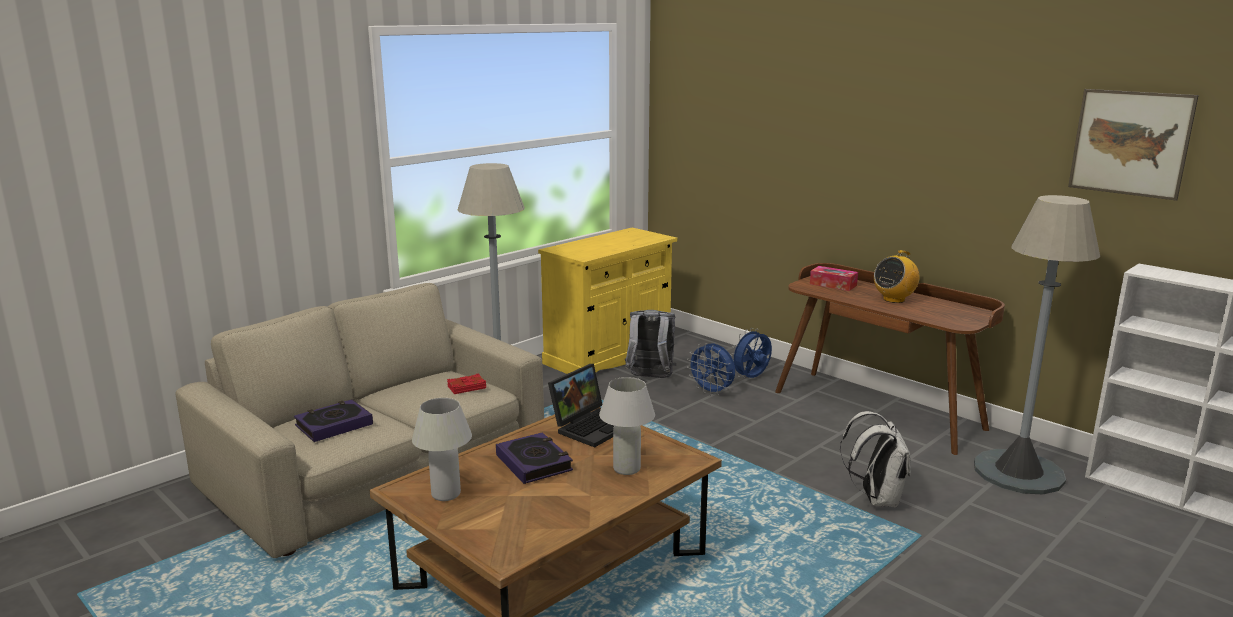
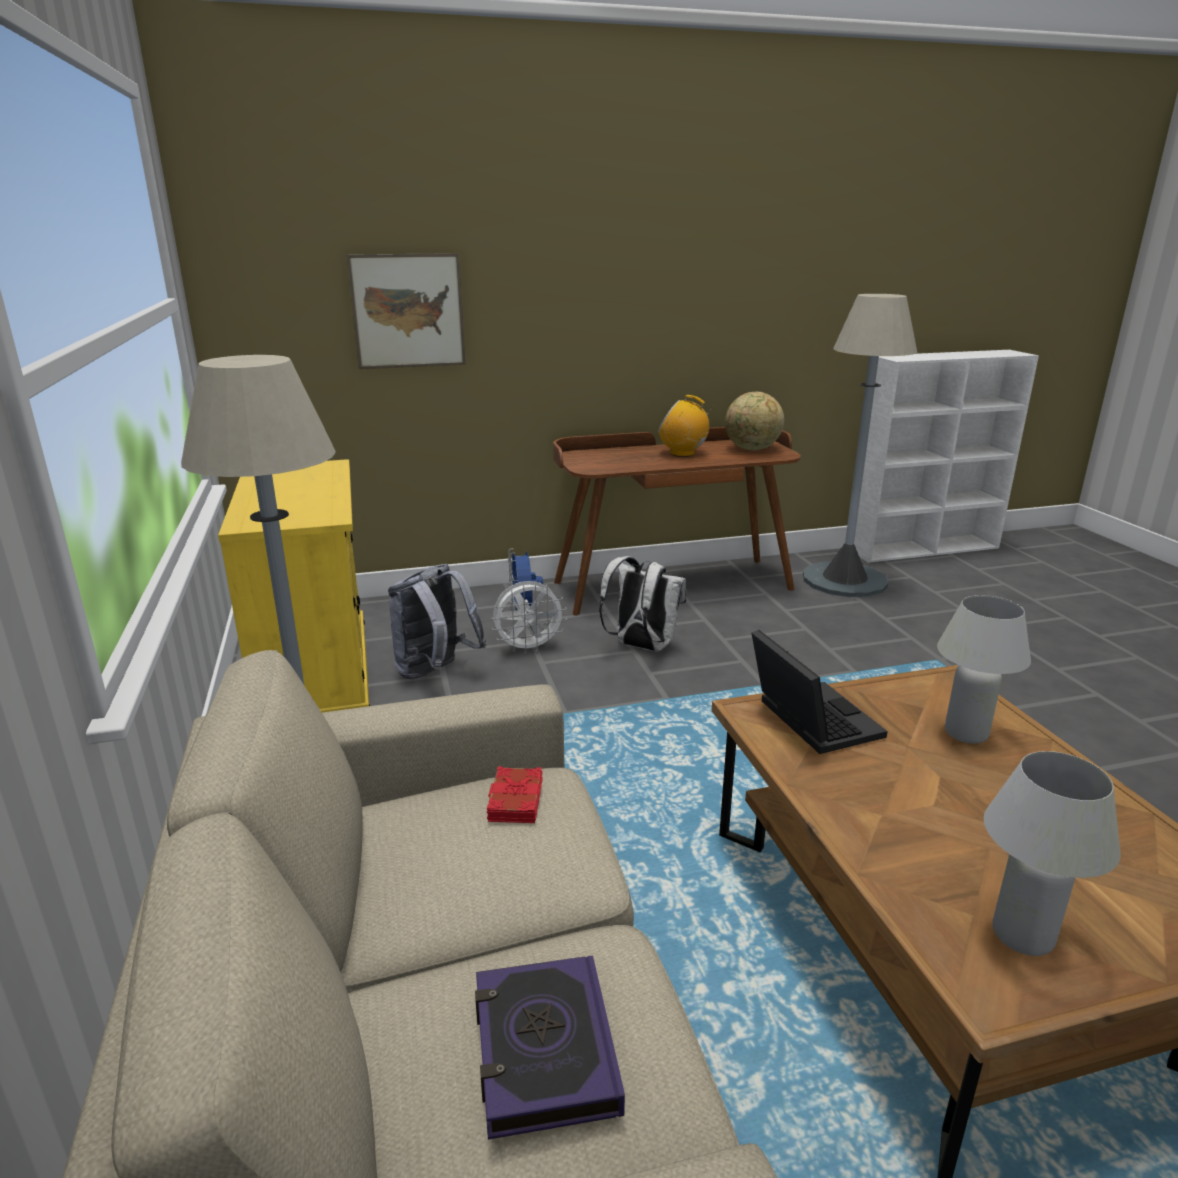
camera: 60 degrees left, 5 degrees up
(534, 463) = (919, 805): book -> none
(712, 392) = (529, 648): blue fan -> white fan
(833, 284) = (603, 458): tissue box -> none
(876, 498) = (855, 654): white backpack -> white backpack (641, 646)
(894, 299) = (682, 453): radio -> radio turned 120 degrees clockwise
(953, 315) = (752, 449): none -> globe
(1130, 143) = (861, 239): picture -> picture (408, 311)

